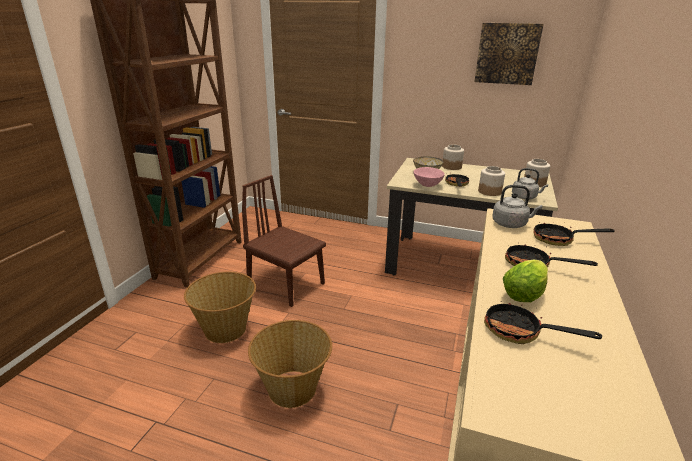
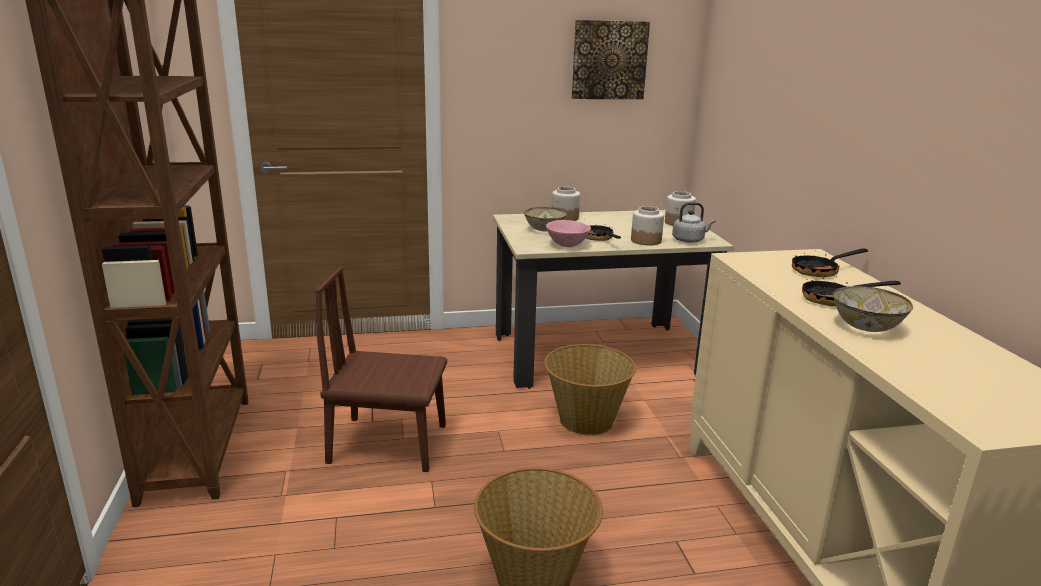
camera: 30 degrees left, 5 degrees down
(226, 329) = (354, 536): basket -> basket (586, 420)
(511, 224) = (758, 265): grey kettle -> none
(520, 332) = (911, 361): frying pan -> none
(525, 293) = (865, 327): lettuce -> bowl

